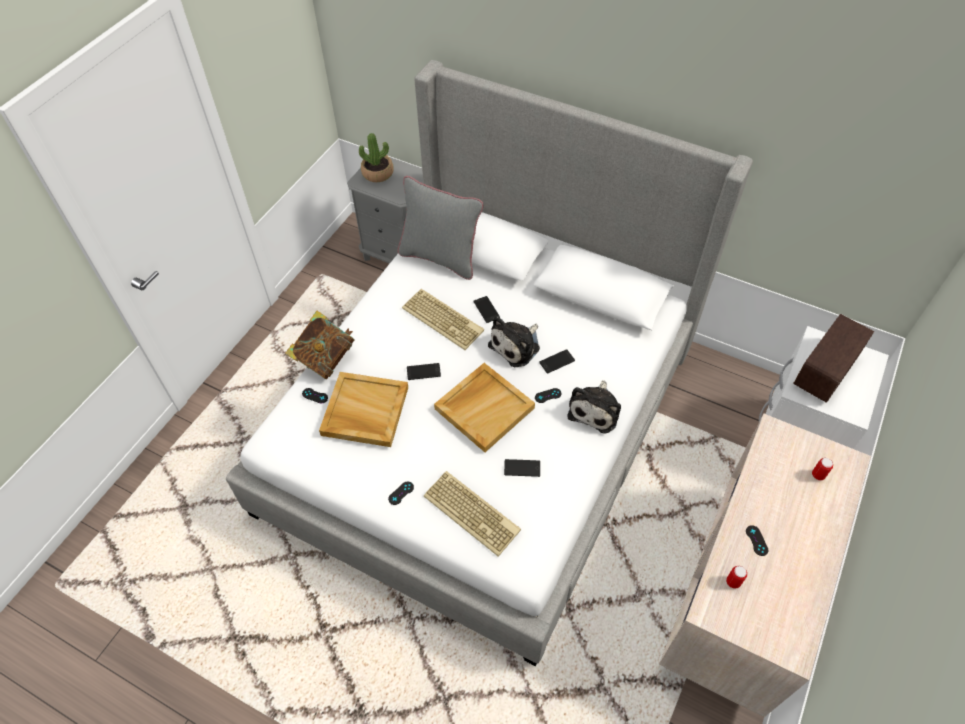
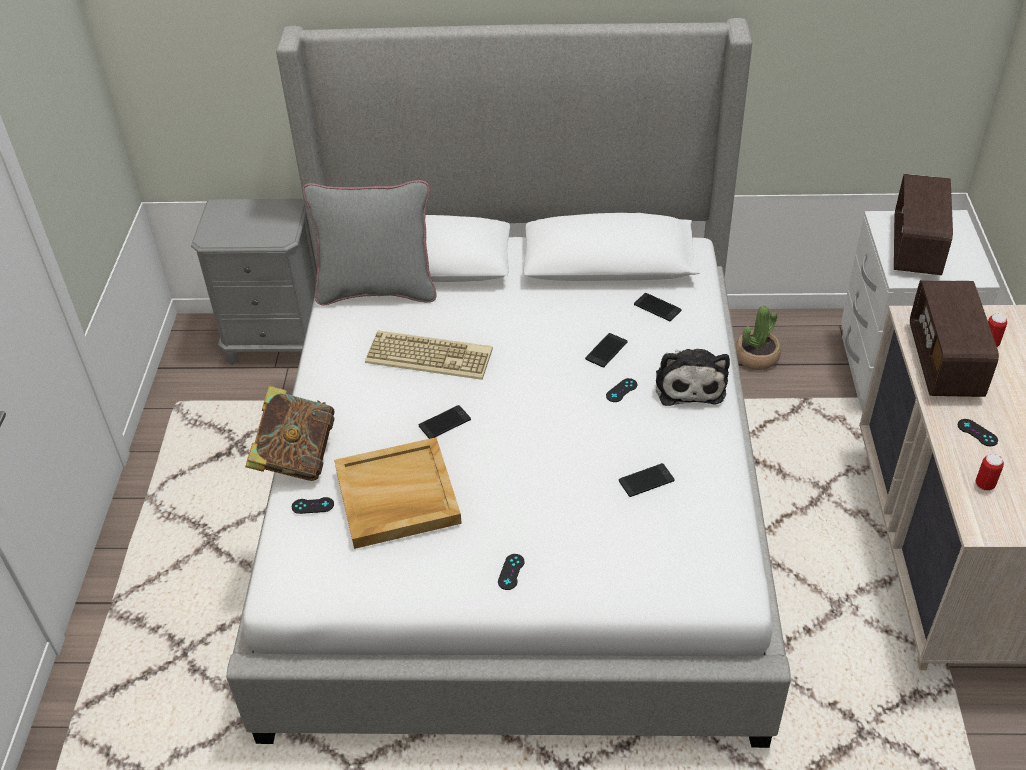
camera: 25 degrees left, 10 degrees down
(378, 173) = (229, 221): potted plant -> potted plant (756, 357)
(473, 512) = (621, 554): keyboard -> none
(484, 408) = (552, 433): beige tray -> none
(486, 309) = (478, 326): phone -> phone (657, 307)
(516, 346) = (544, 352): plush toy -> none
(772, 475) = (944, 362): none -> radio

